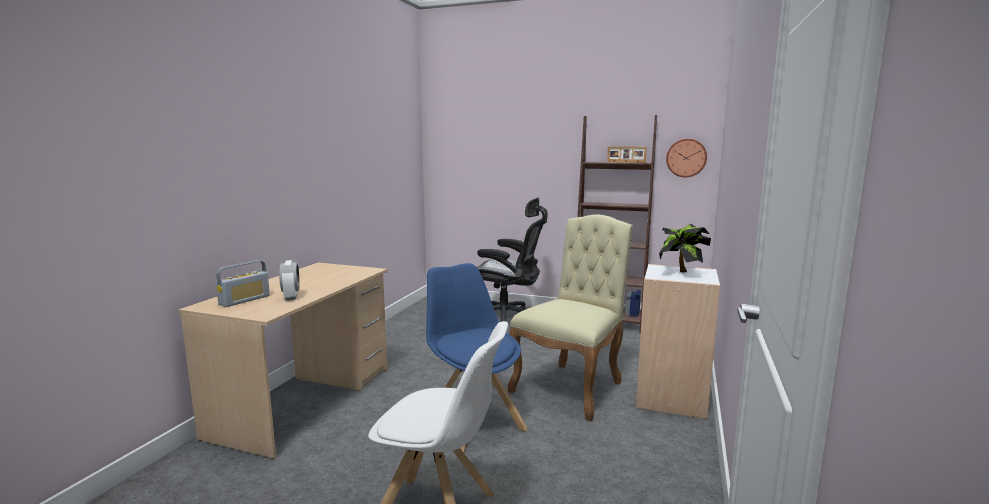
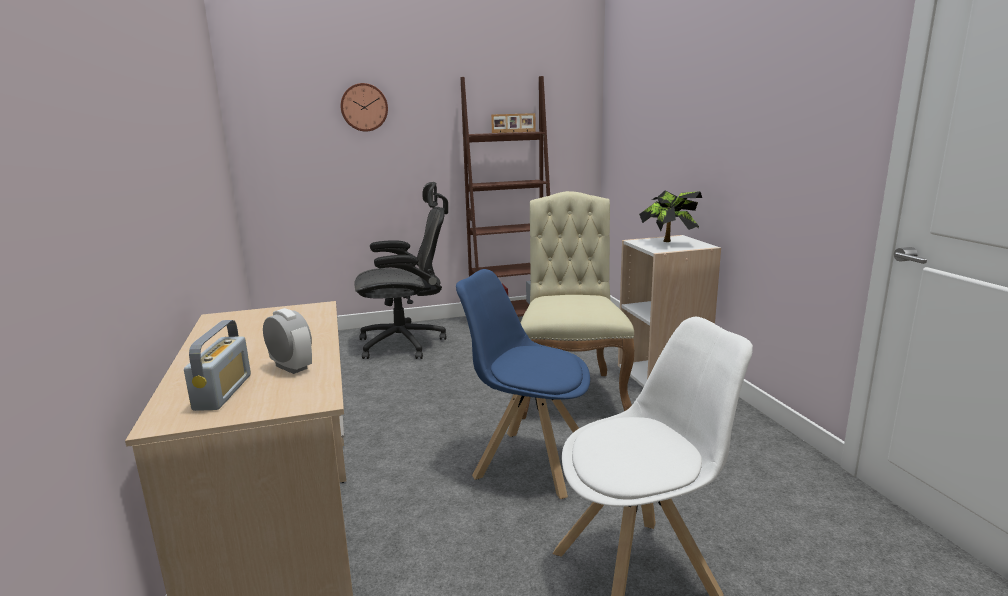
camera: 35 degrees left, 5 degrees up
(686, 158) = (571, 124): wall clock -> wall clock (364, 107)

